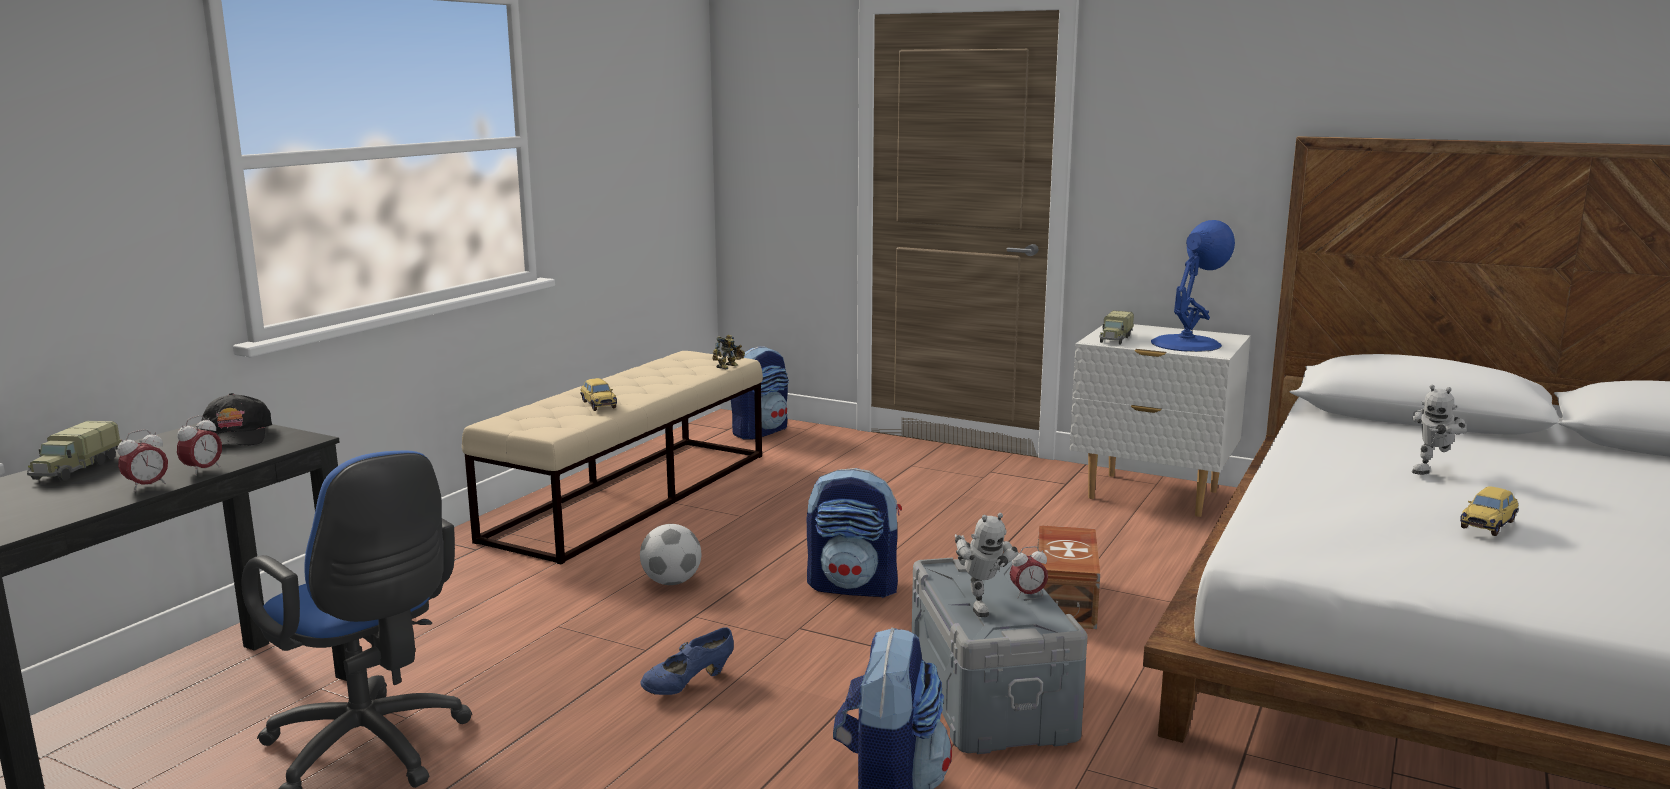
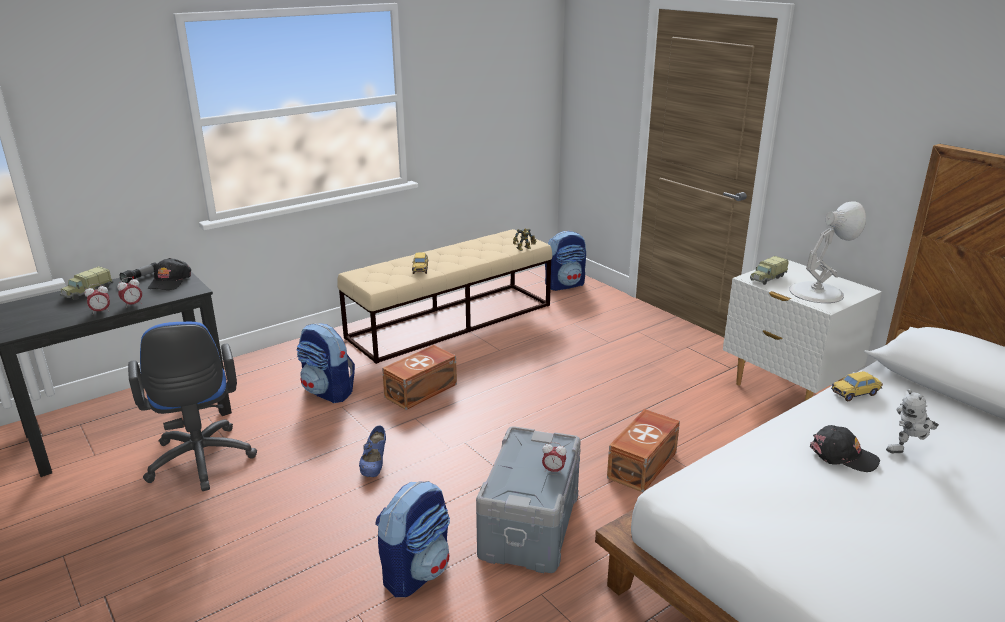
camera: 25 degrees right, 10 degrees up
(167, 439) = (141, 278): none -> flashlight
(671, 582) = (422, 390): football -> brown storage box
(688, 684) = (374, 465): blue shoe -> blue shoe turned 75 degrees counterclockwise
(854, 587) = (520, 420): backpack -> backpack (328, 392)
(980, 605) = (516, 471): toy robot -> none
(1186, 343) = (817, 292): blue table lamp -> white table lamp
(1379, 486) = (843, 455): none -> black cap
(1488, 524) = (888, 515): toy car -> toy car (855, 393)

